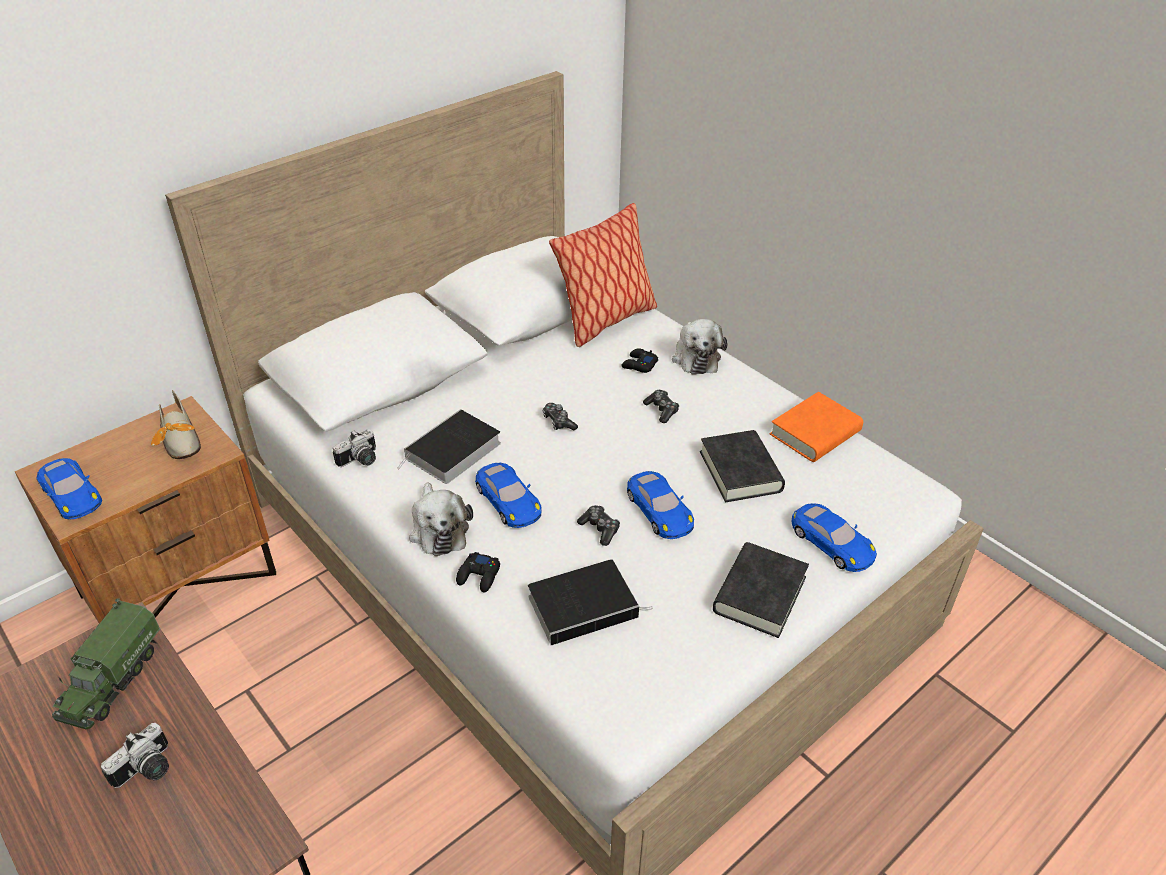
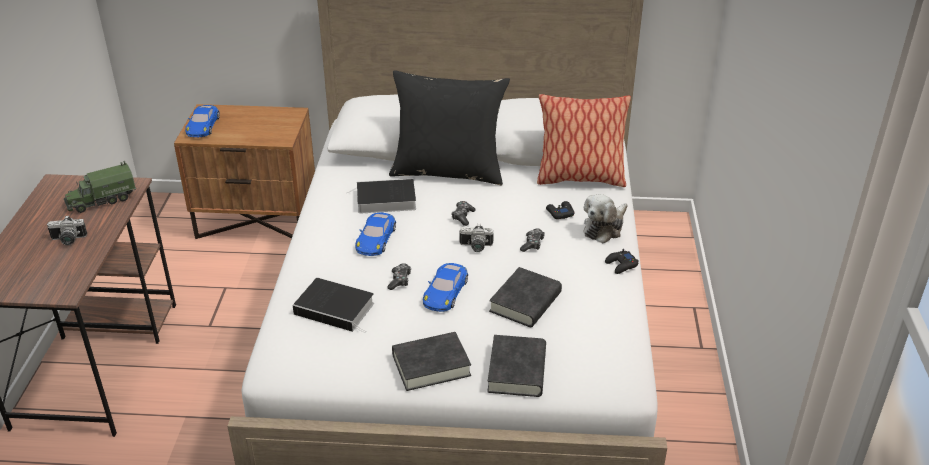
camera: 45 degrees right, 5 degrees down
(181, 440) = (275, 126): shoe -> none
(360, 461) = (336, 179): camera -> camera (475, 247)
(439, 529) = (323, 231): plush toy -> none
(471, 381) = (448, 170): none -> black pillow
(479, 576) = (309, 263): black game controller -> black game controller (621, 265)
(815, 433) = (610, 312): orange book -> none
(831, 542) = (517, 371): blue toy car -> black book

